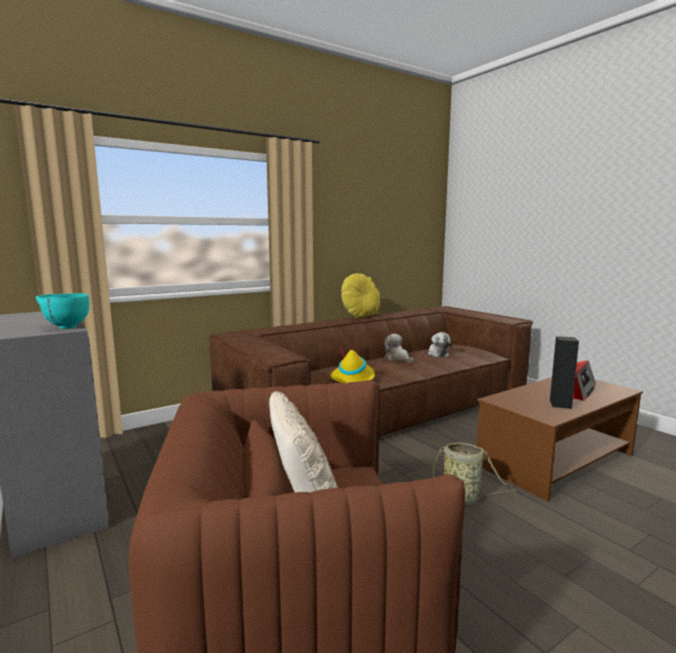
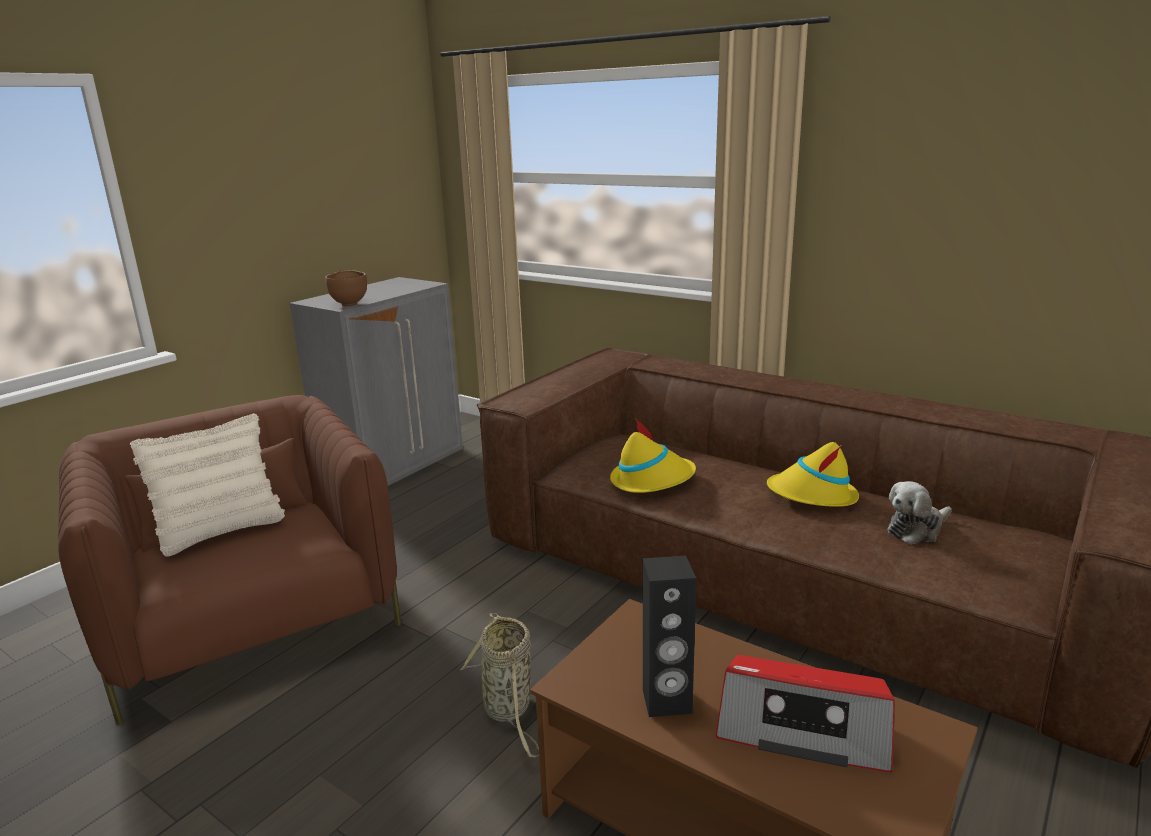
camera: 70 degrees right, 10 degrees up
(65, 327) = (349, 304): turquoise bowl -> brown bowl
(360, 316) = (873, 392): yellow pillow -> none
(398, 358) = (812, 495): plush toy -> yellow hat

